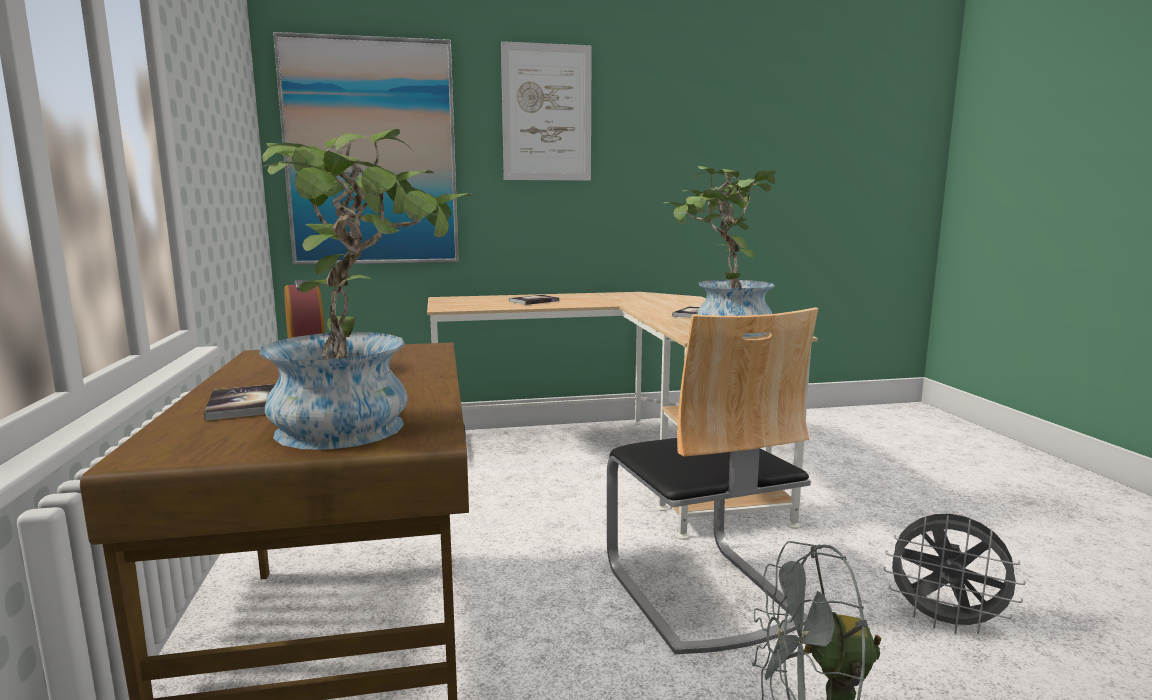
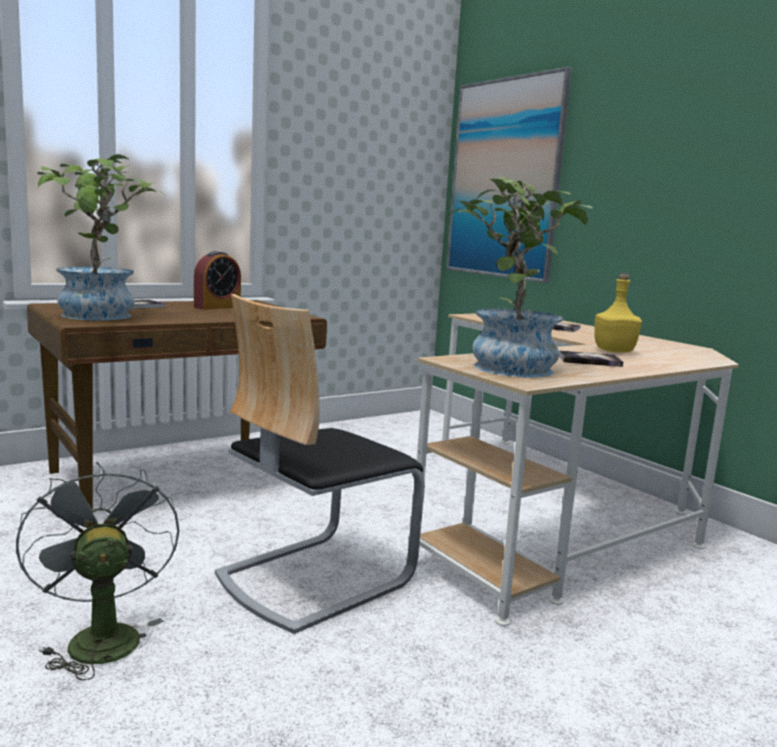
camera: 65 degrees right, 0 degrees up
(547, 113) = (645, 129): picture -> none
(655, 306) = (614, 351): none -> yellow bottle
(945, 622) = (342, 724): grey fan -> none

